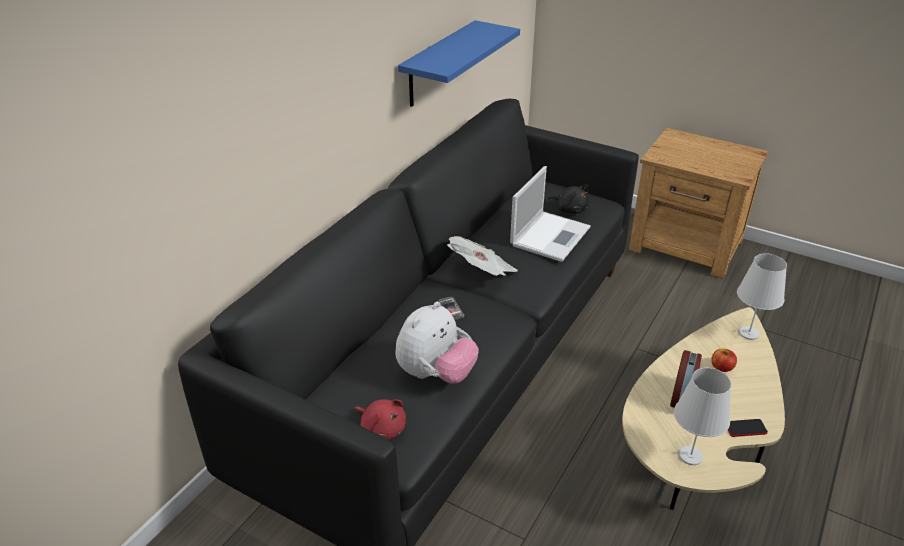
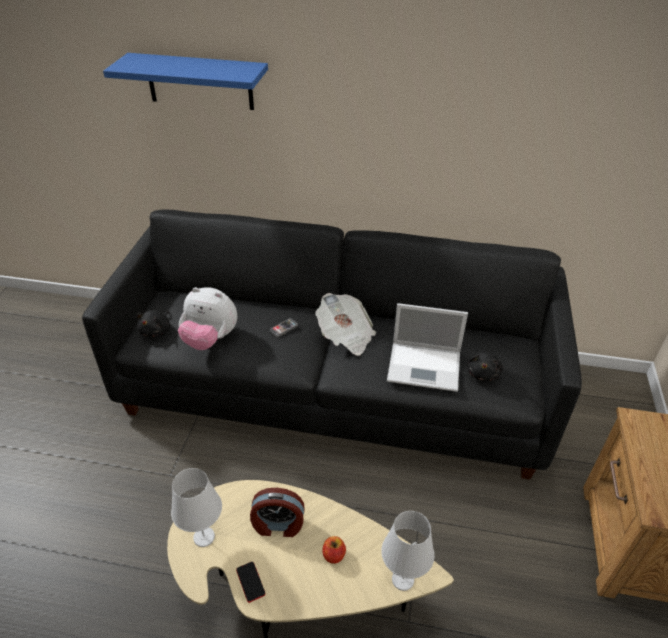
camera: 70 degrees right, 5 degrees up
(381, 429) = (157, 331): red plush toy -> black plush toy
(439, 64) = (492, 179): blue shelf -> blue shelf (199, 81)

